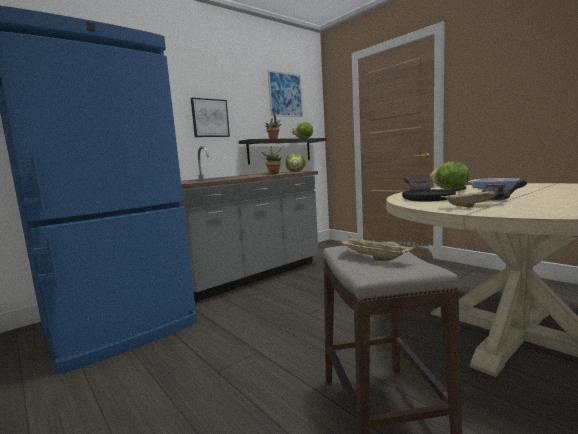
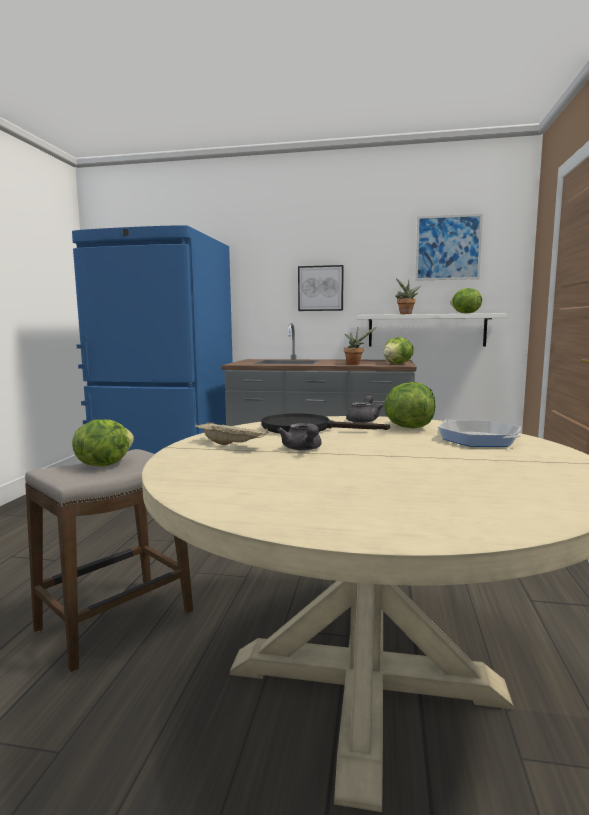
camera: 50 degrees right, 0 degrees up
(280, 151) = (426, 330): black shelf -> white shelf
(372, 258) = (103, 464): beige tray -> lettuce

